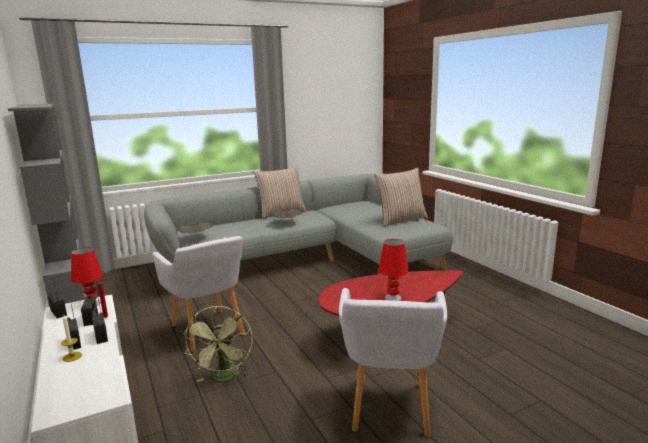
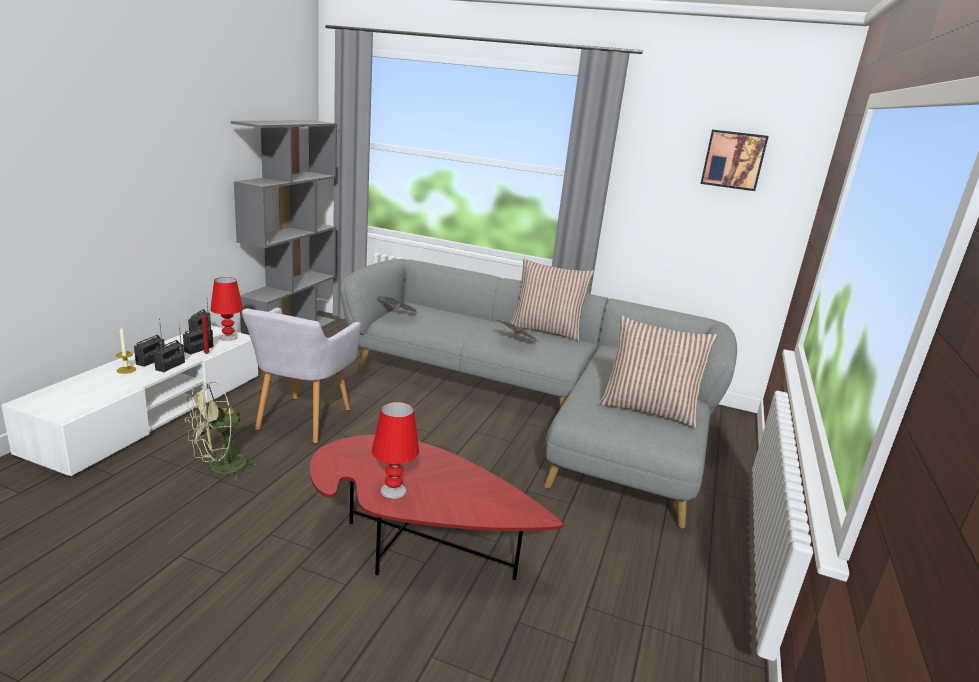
camera: 45 degrees right, 5 degrees up
(342, 84) = (733, 160): none -> picture
(390, 409) = (237, 609): grey armchair -> none

